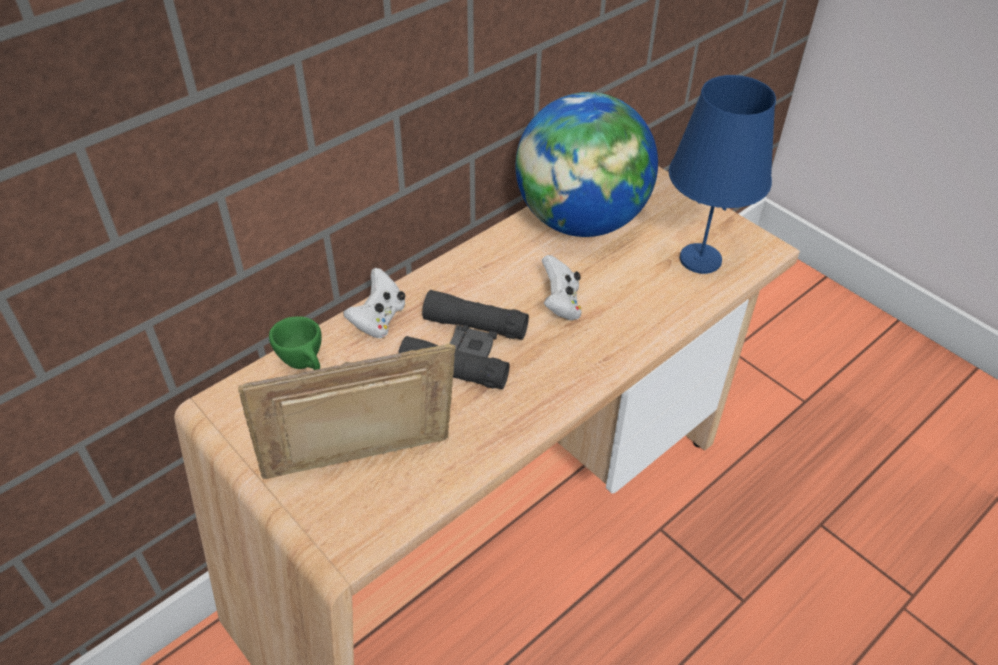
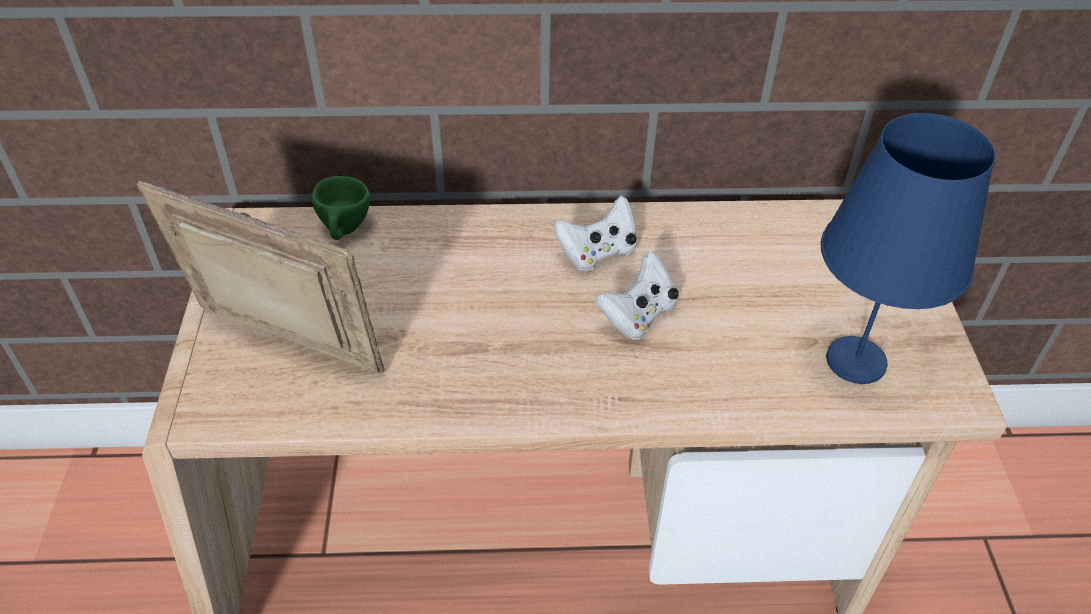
camera: 40 degrees right, 0 degrees up
(378, 319) = (448, 230): white game controller -> white game controller (597, 253)
(465, 349) = (493, 303): black binoculars -> none
(581, 221) = (757, 245): globe -> none

